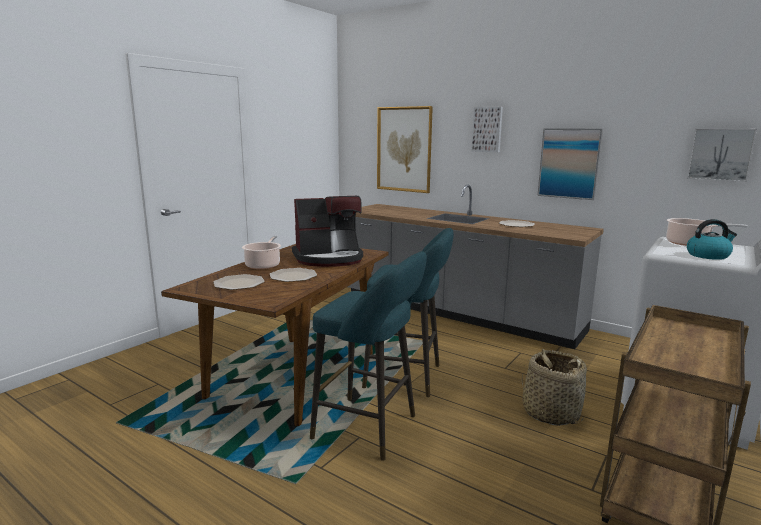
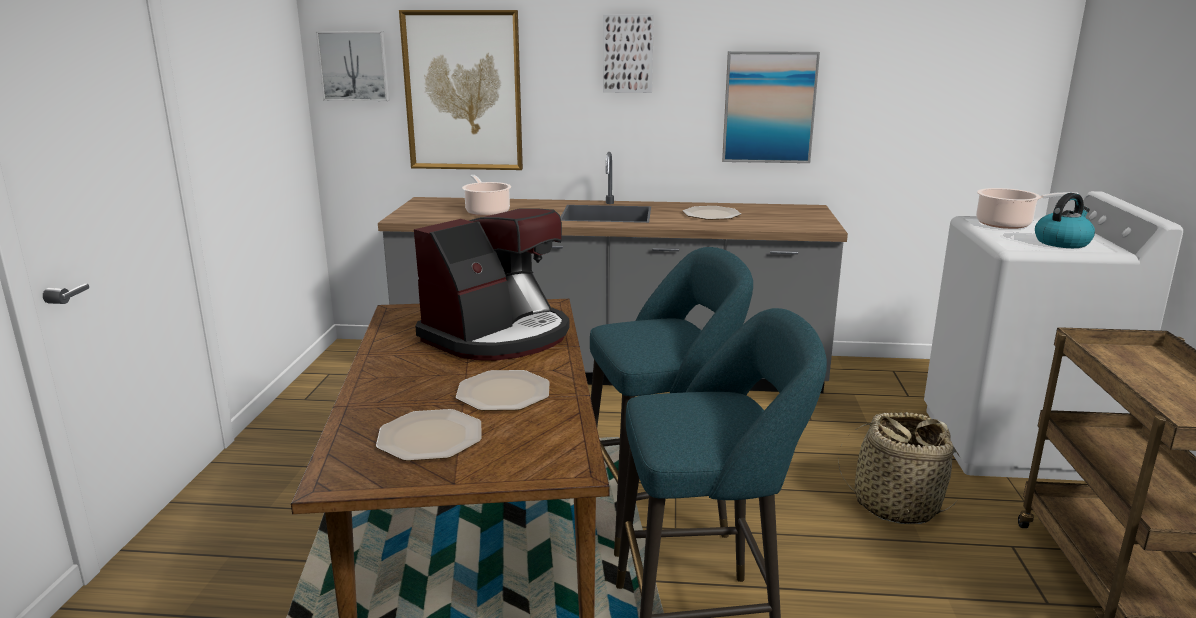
camera: 30 degrees left, 5 degrees up
(263, 265) = (401, 379): cooking pot -> cooking pot (486, 211)
(720, 154) = (975, 88): picture -> picture (354, 66)

